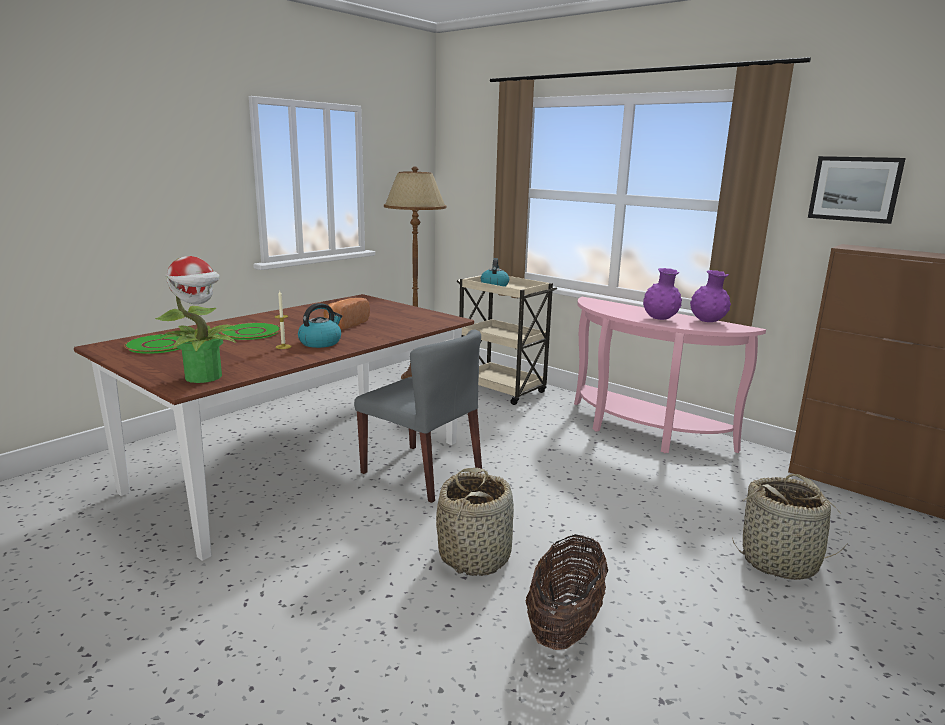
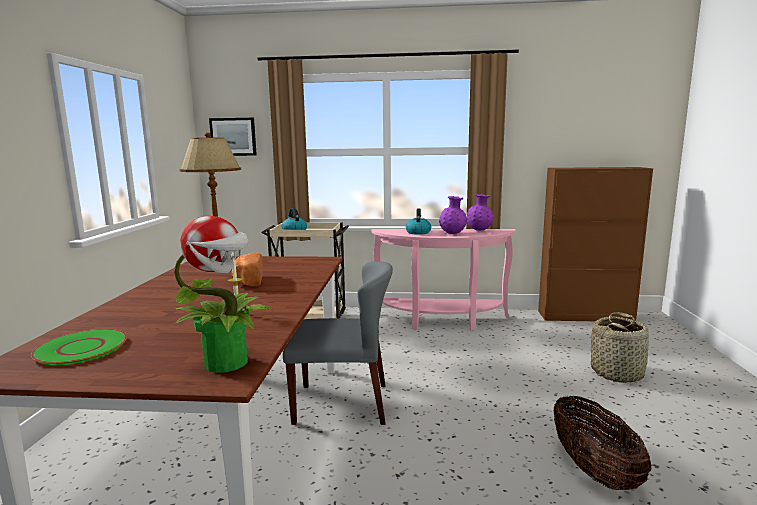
camera: 35 degrees left, 5 degrees down
(251, 332) = (168, 309): green plate -> none
(320, 342) = (265, 300): kettle -> kettle (418, 232)
(475, 555) = (473, 451): basket -> none
(854, 189) = (548, 133): picture -> picture (233, 137)

